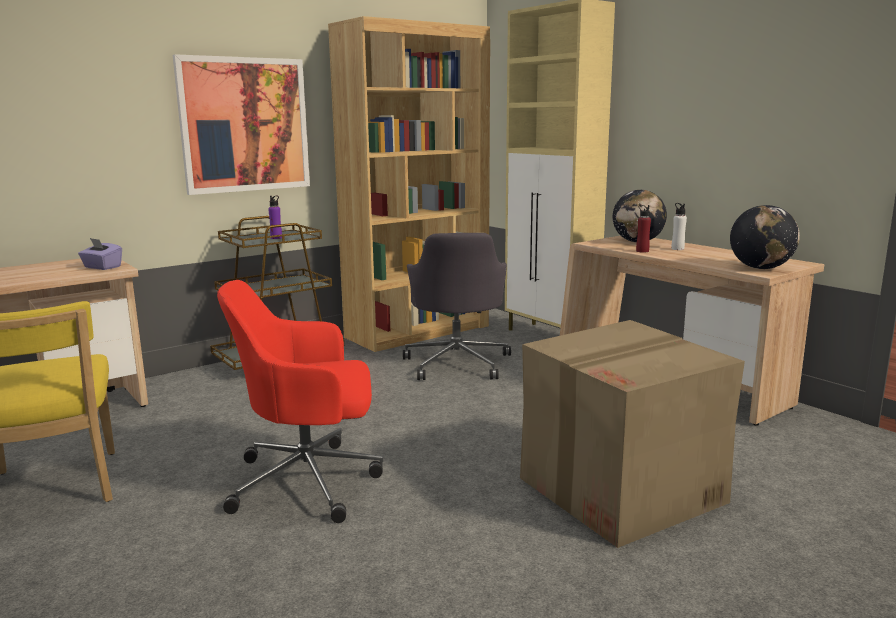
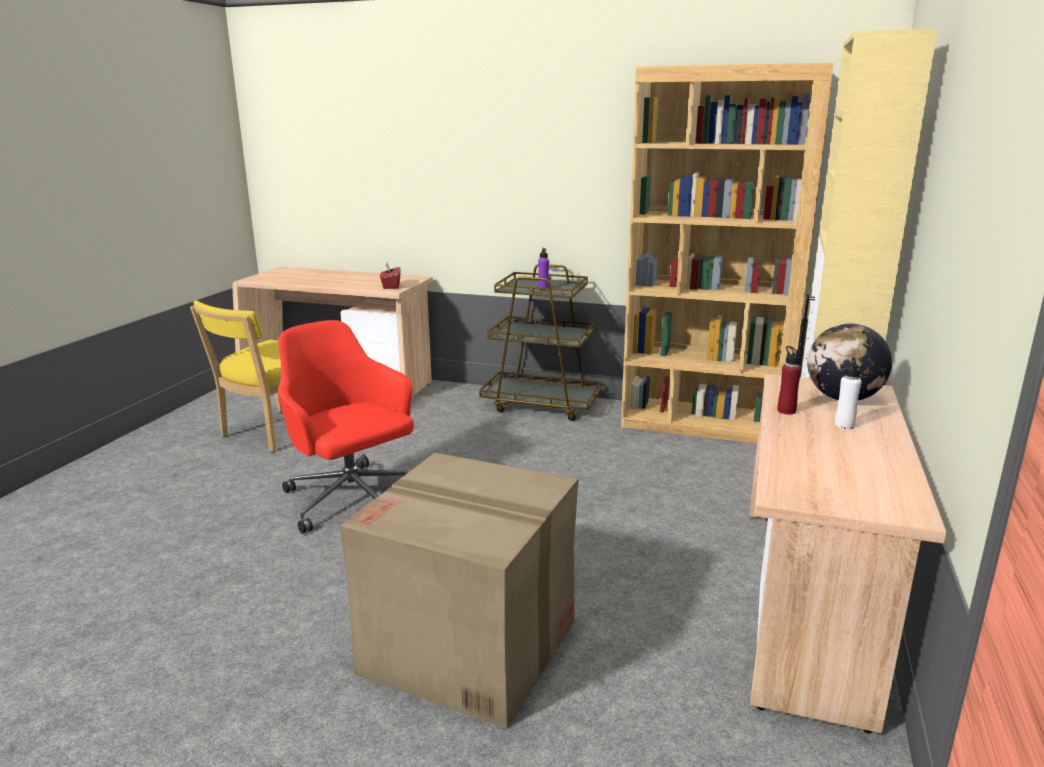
camera: 55 degrees right, 5 degrees up
(102, 267) = (391, 286): purple tissue box -> red tissue box
(244, 125) = (552, 175): picture -> none
(457, 363) = (655, 469): grey office chair -> none
(761, 268) = (812, 491): globe -> none

